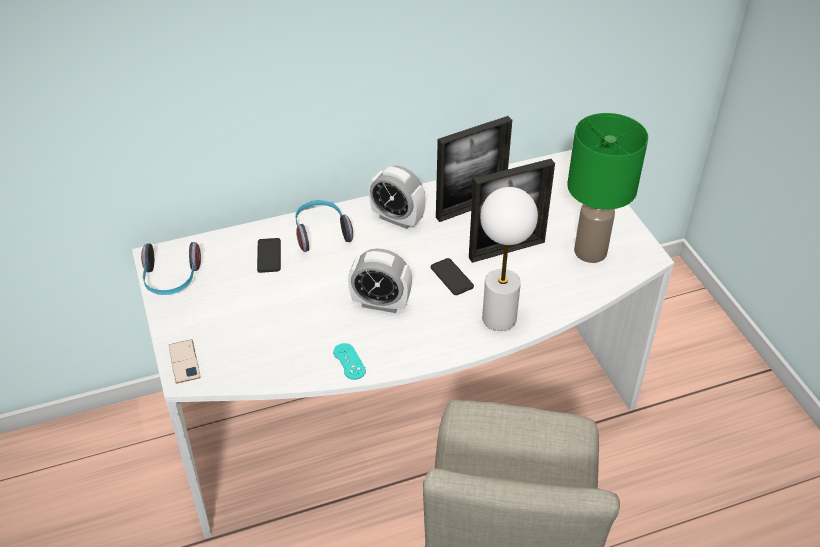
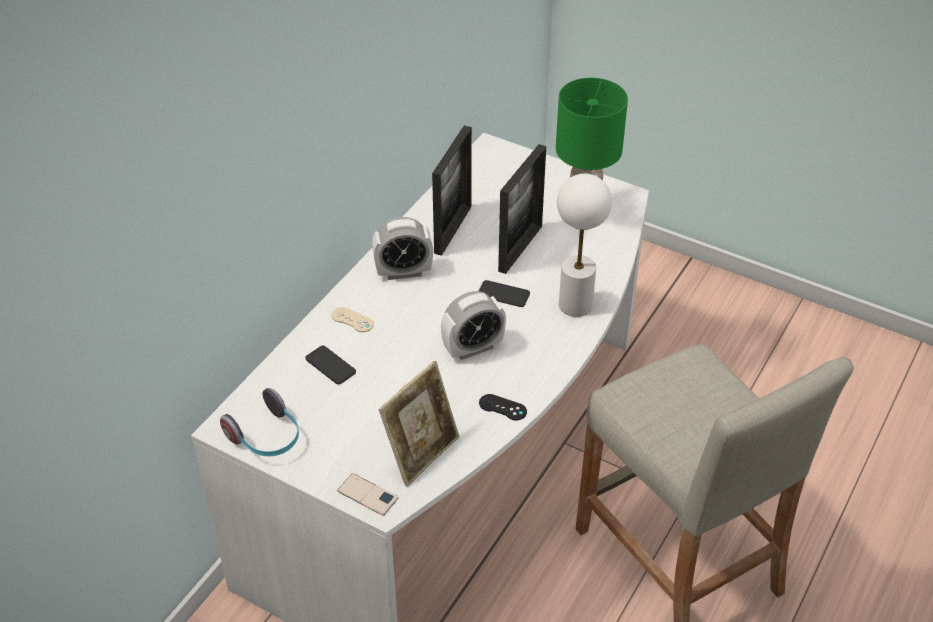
camera: 40 degrees left, 0 degrees up
(253, 357) = (421, 453): none -> picture frame
(321, 232) = (352, 320): headphones -> beige game controller
(349, 361) = (502, 407): turquoise game controller -> black game controller

